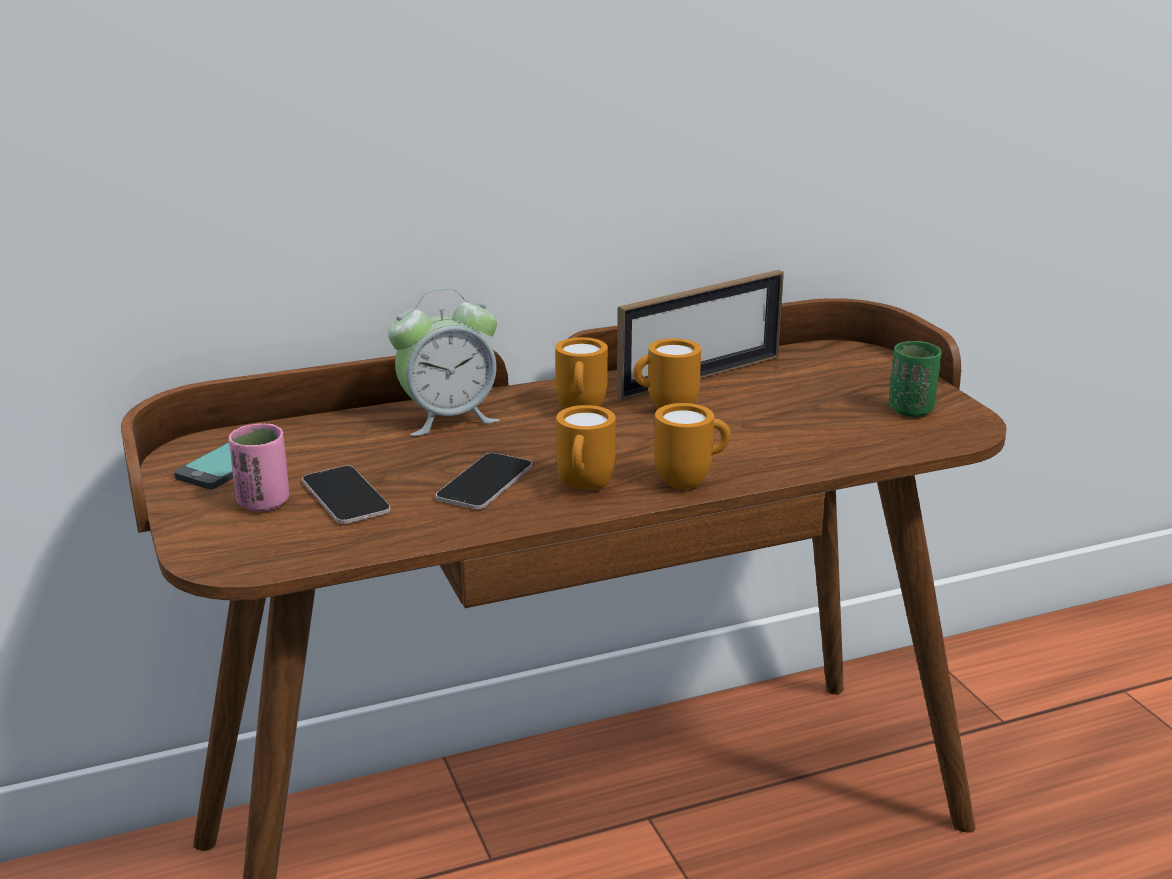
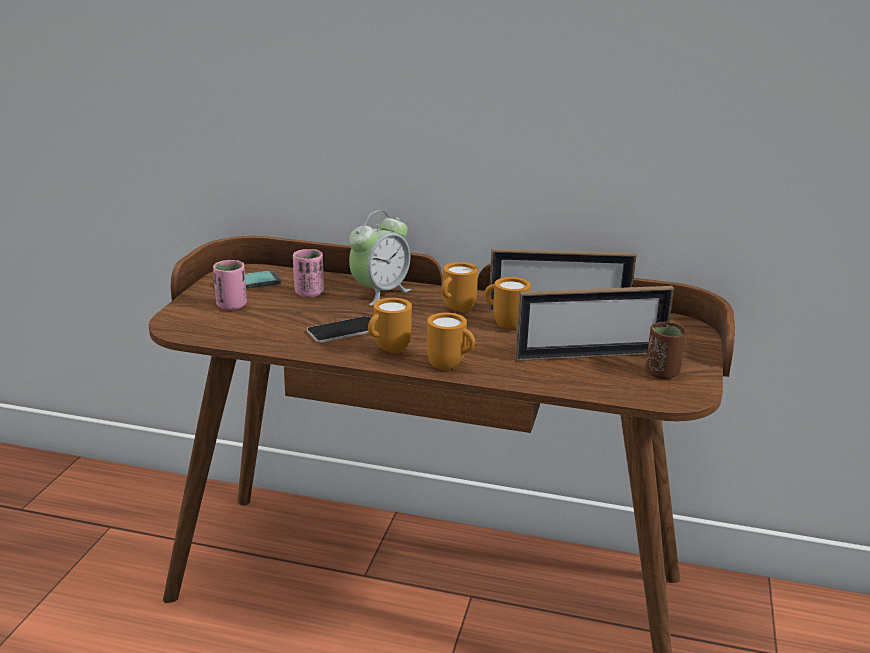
camera: 35 degrees right, 0 degrees up
(345, 496) = (270, 315): phone -> none
(350, 449) = (309, 293): none -> pink cup
(448, 418) = (380, 293): alarm clock -> alarm clock turned 60 degrees counterclockwise
(813, 415) = (590, 355): none -> picture frame
(910, 410) = (662, 373): green cup -> brown cup

